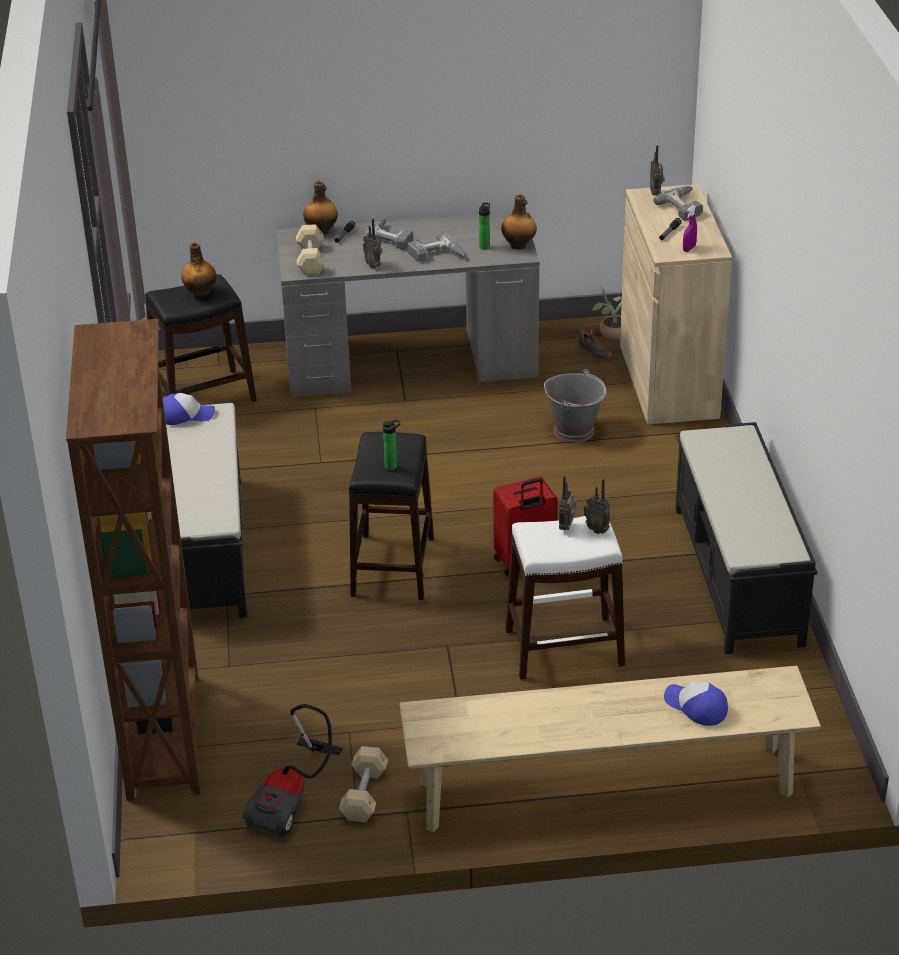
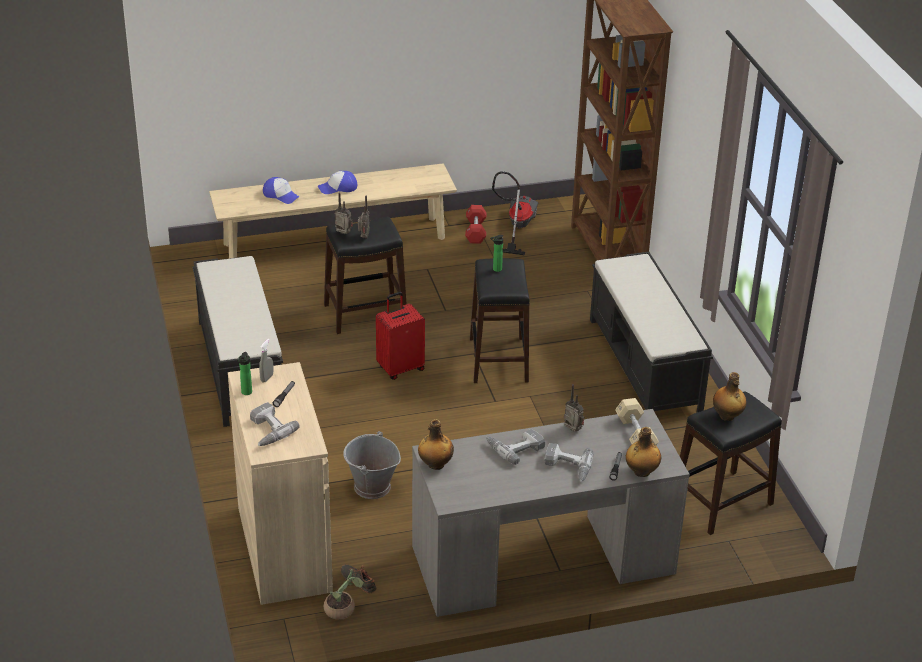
camera: 170 degrees right, 0 degrees up
(186, 415) = (682, 342): cap -> cap (338, 188)
(364, 794) = (475, 231): beige dumbbell -> red dumbbell
(485, 246) = (469, 462): bottle -> bottle (246, 393)
(563, 647) = (366, 313): white stool -> black stool
(656, 193) = (295, 448): radio -> none
(689, 249) = (267, 378): purple spray bottle -> grey spray bottle

